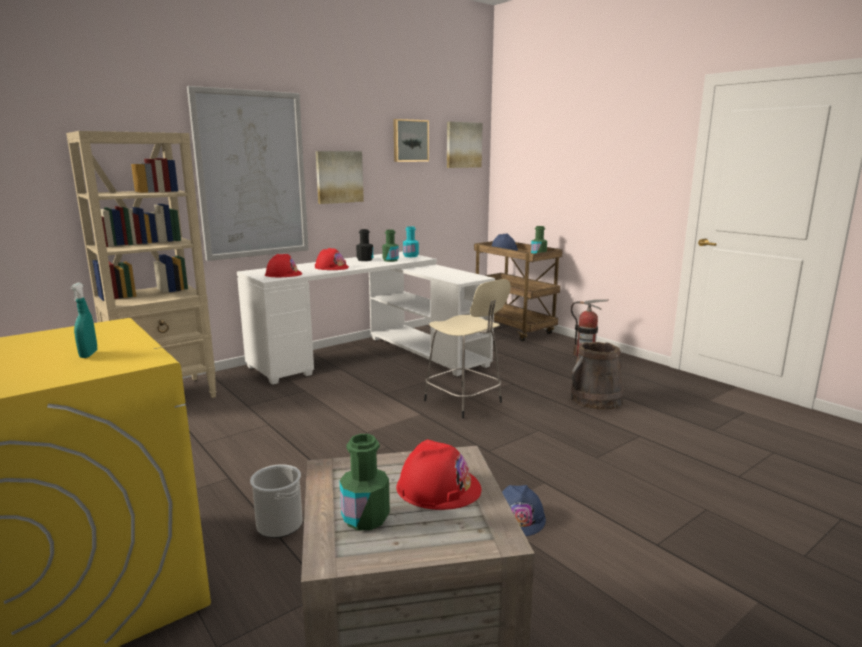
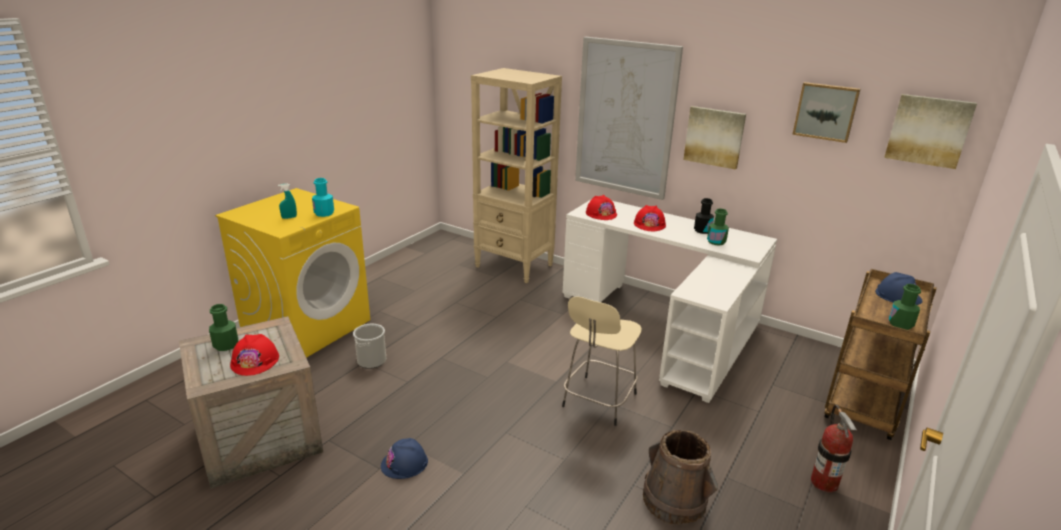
camera: 70 degrees right, 10 degrees up
(410, 256) = (753, 247): turquoise bottle -> turquoise bottle (324, 213)

